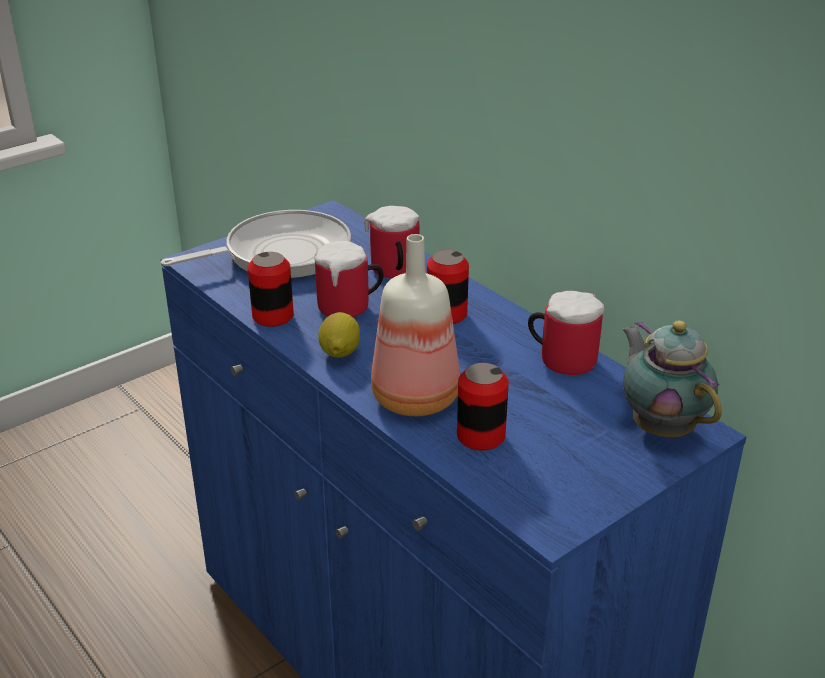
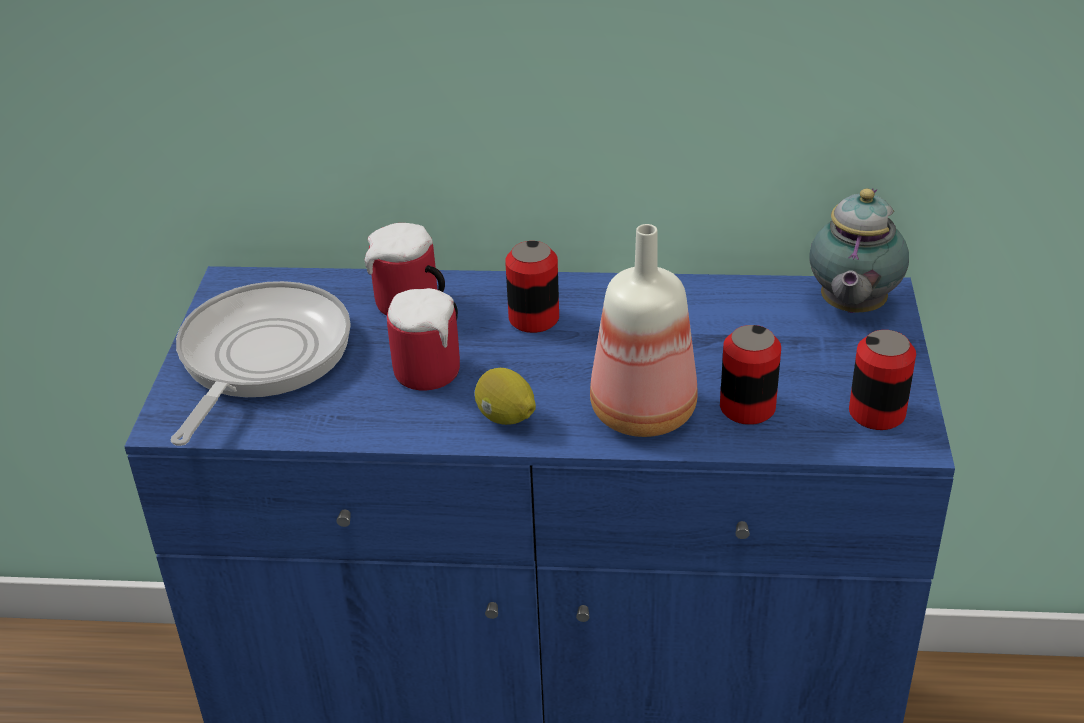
camera: 45 degrees left, 5 degrees up
(273, 316) = (375, 425): can -> can (877, 413)
(561, 358) = (692, 298): mug -> none
(660, 427) = (850, 308): teapot -> teapot turned 90 degrees counterclockwise

